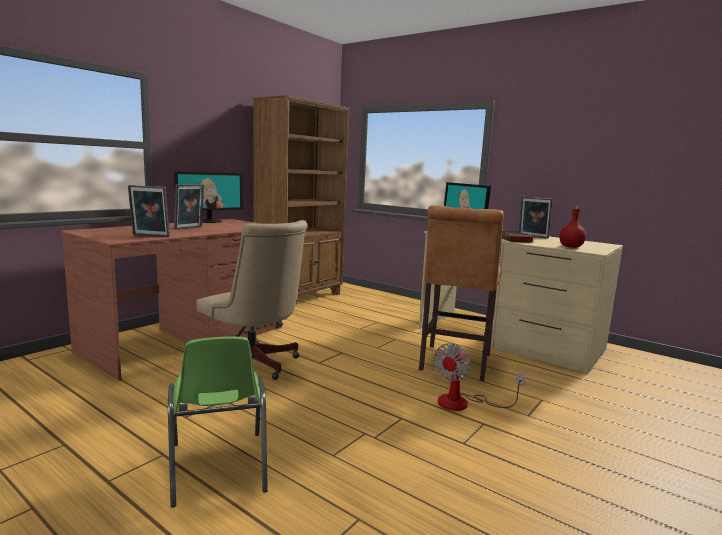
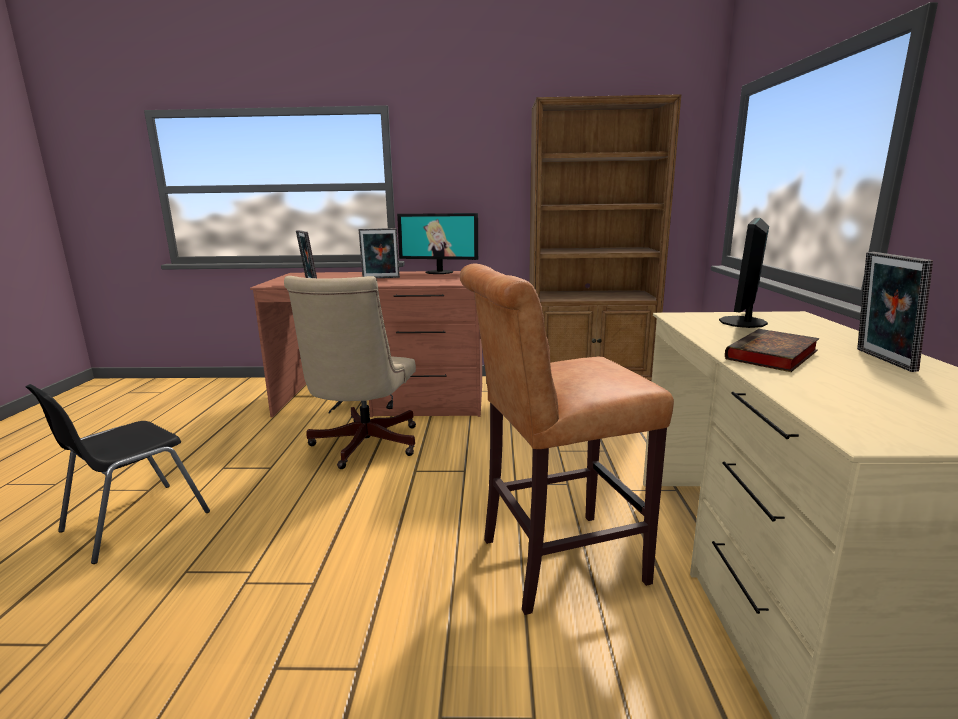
camera: 55 degrees right, 5 degrees up
(218, 468) = (133, 522): green chair -> black chair
(464, 403) = (414, 622): fan -> none
(571, 247) = (852, 406): red bottle -> none

